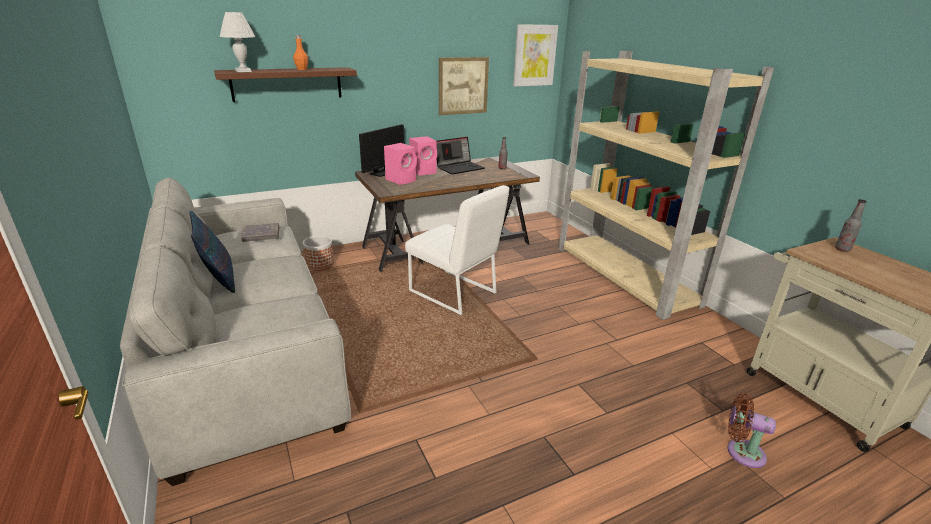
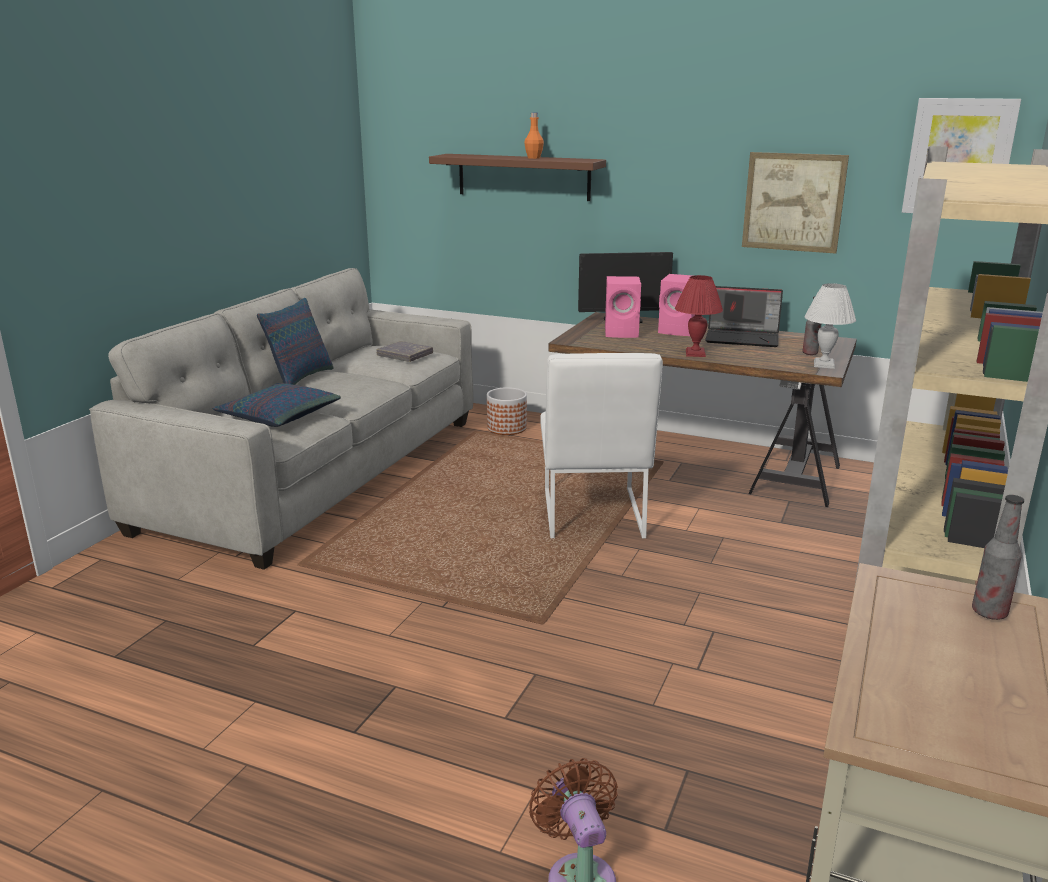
camera: 50 degrees right, 5 degrees down
(243, 71) = (465, 156): white table lamp -> white table lamp (824, 365)
(275, 312) = (279, 416): none -> blue pillow
(461, 182) = (695, 353): none -> red table lamp

